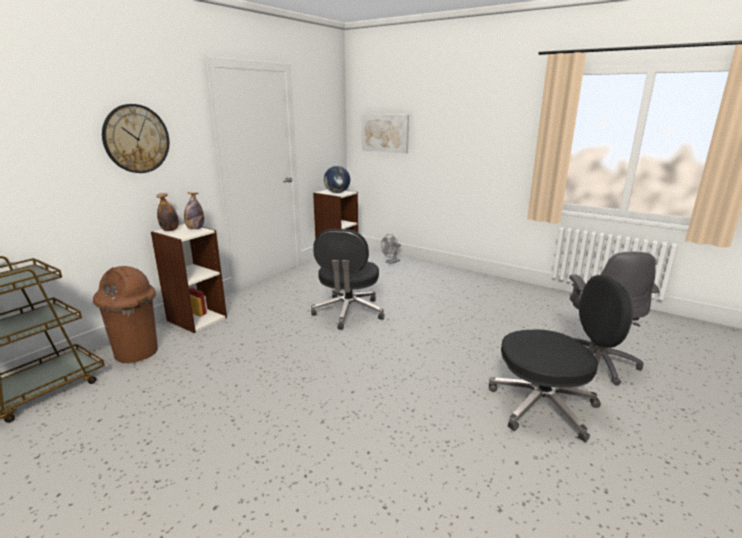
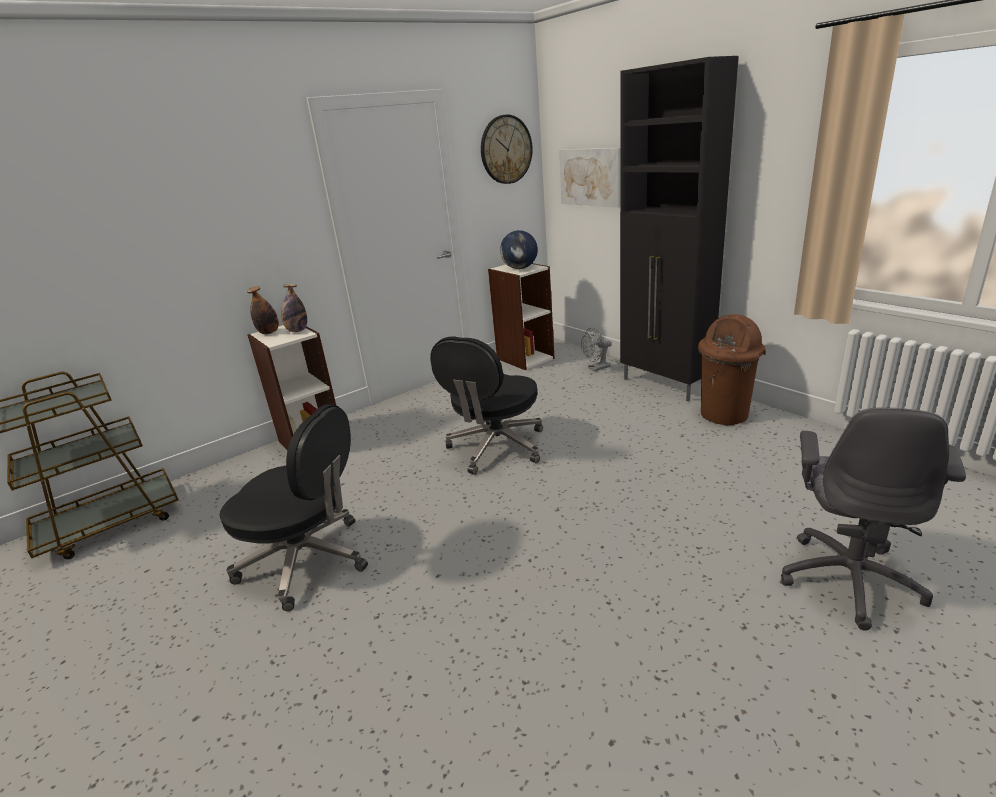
camera: 20 degrees right, 5 degrees up
(136, 139) = (218, 219): wall clock -> wall clock (506, 149)
(137, 353) = (227, 483): brown trash can -> brown trash can (725, 415)
(441, 270) = (665, 385): none -> black cabinet
(546, 406) = (712, 649): black office chair -> black office chair (308, 561)

